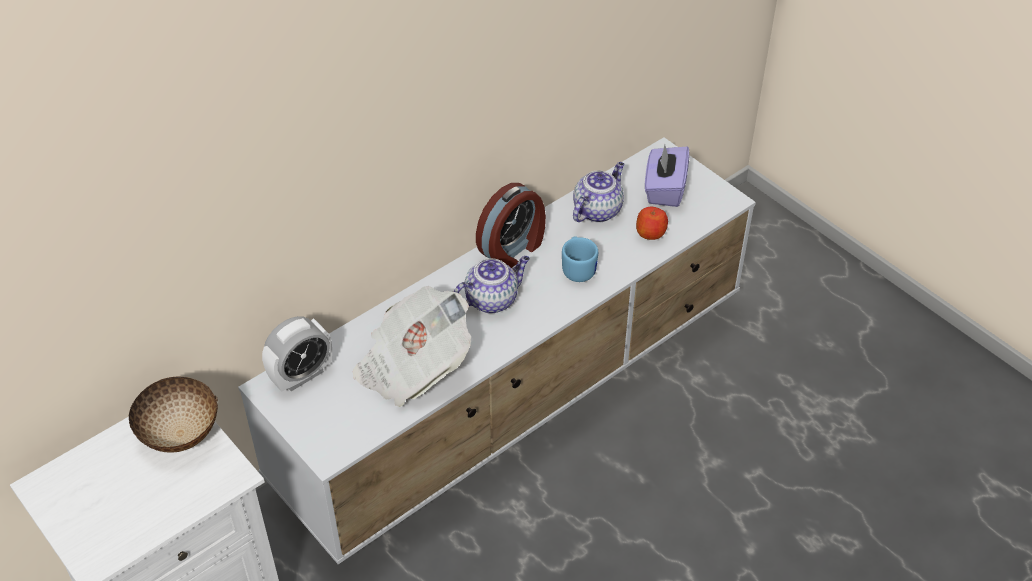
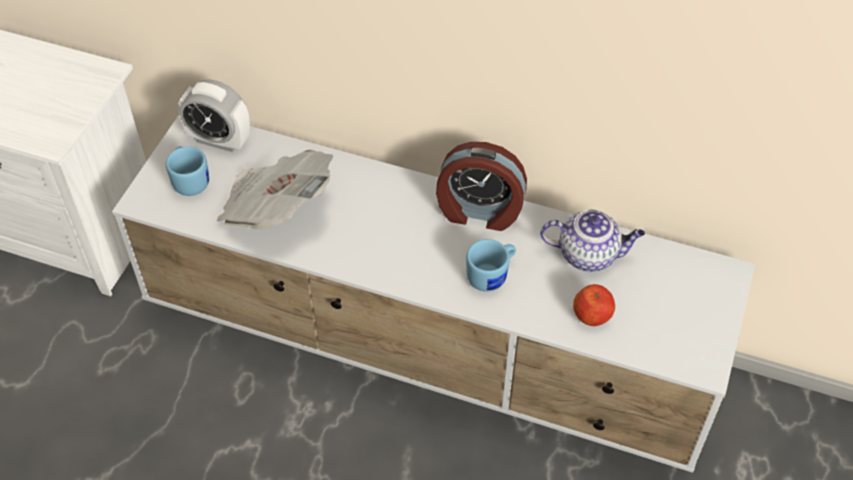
camera: 60 degrees right, 5 degrees up
(179, 435) = (76, 89): bowl -> none
(332, 412) = (190, 180): none -> blue mug
(492, 299) = (400, 227): teapot -> none
(664, 189) = (670, 299): purple tissue box -> none

